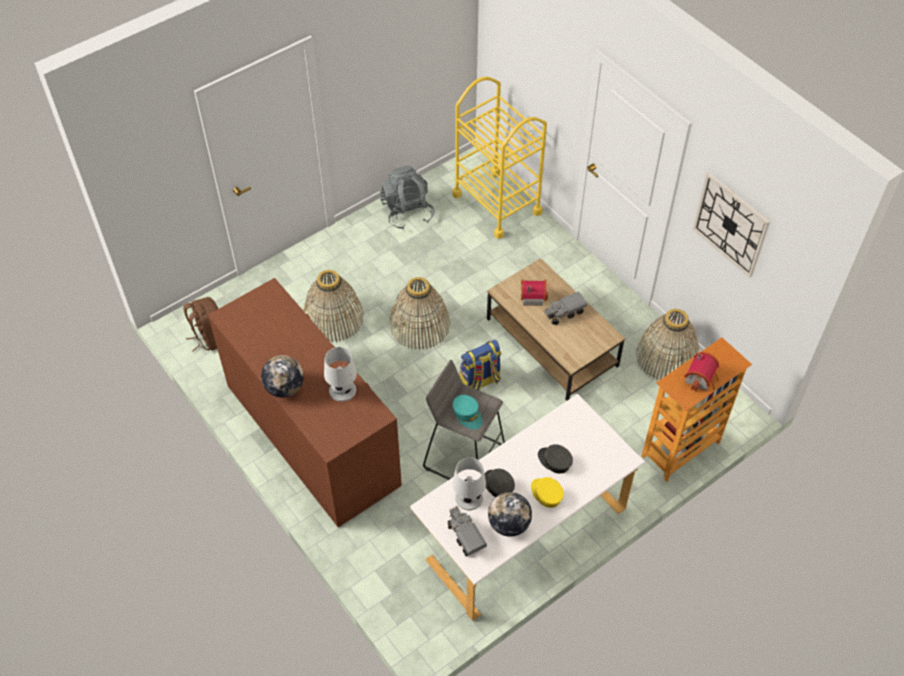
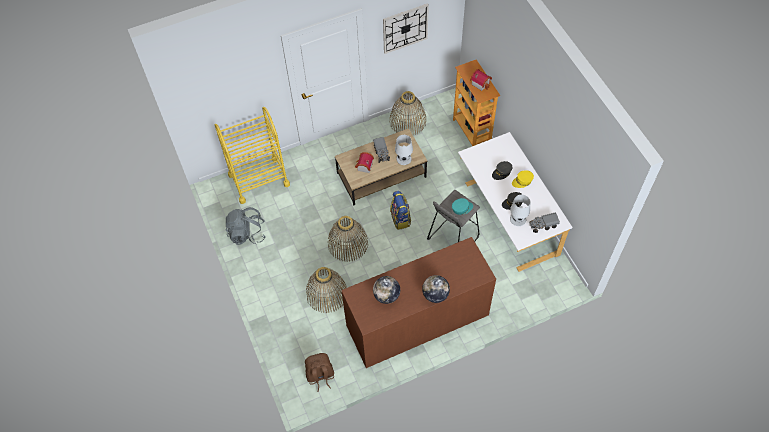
camera: 75 degrees left, 5 degrees up
(342, 389) = (444, 262): white table lamp -> white table lamp (403, 159)
(509, 524) = (538, 203): globe -> globe (386, 296)

